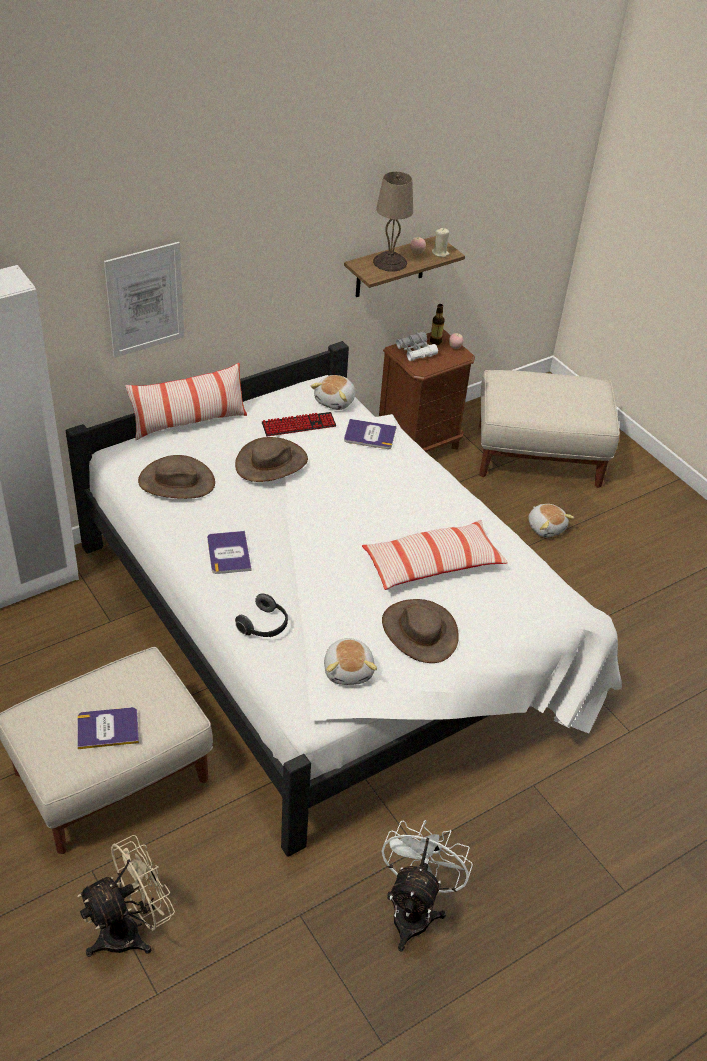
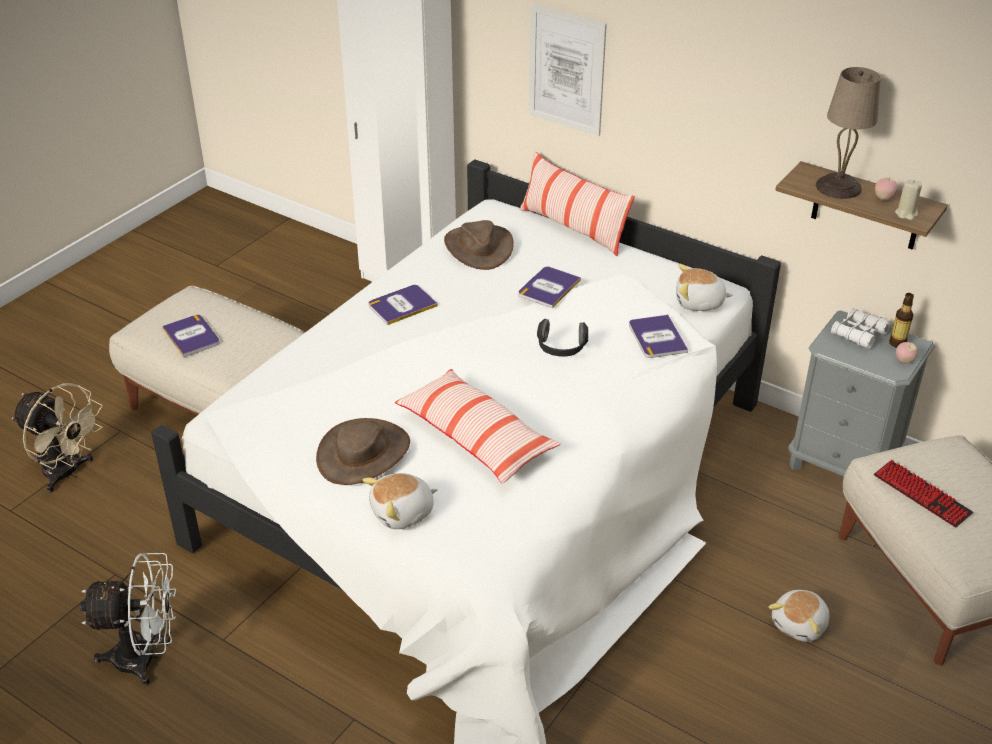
camera: 70 degrees right, 5 degrees down
(264, 626) = (317, 354): headphones -> headphones (561, 349)
(271, 463) = (549, 288): brown hat -> book
(298, 425) = (625, 287): keyboard -> keyboard (921, 495)
(349, 670) = (281, 420): plush toy -> plush toy (403, 513)
(419, 443) = (843, 465): brown nightstand -> grey nightstand

